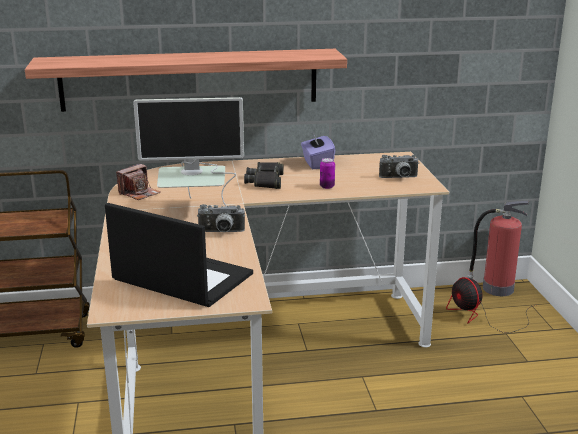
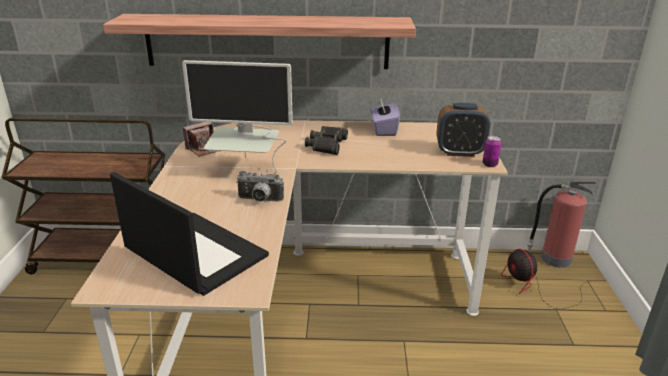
camera: 10 degrees right, 5 degrees up
(327, 186) = (384, 156): can -> can (489, 164)
(399, 178) = (459, 152): camera -> alarm clock

